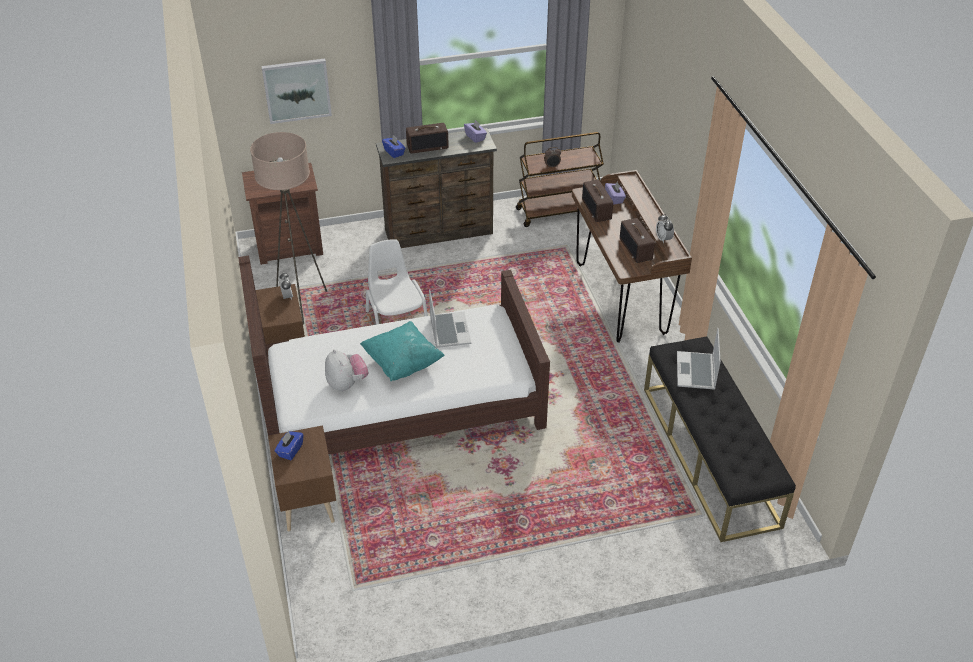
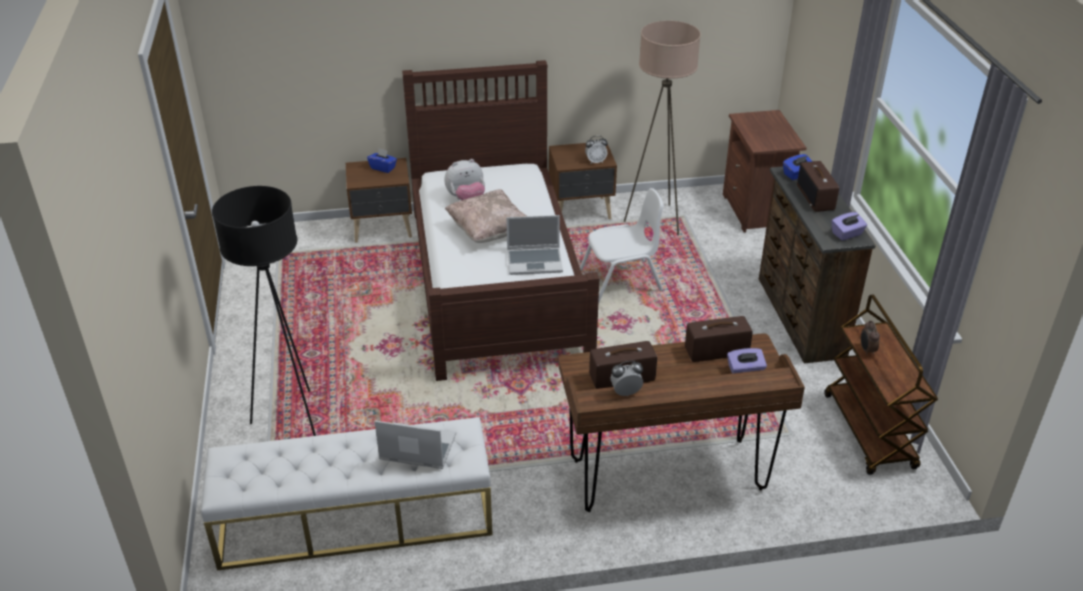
camera: 95 degrees right, 5 degrees down
(297, 90) = (823, 57): picture -> none
(402, 363) = (489, 231): turquoise pillow -> beige pillow
(610, 518) = (292, 418): none -> black floor lamp
(709, 455) = (355, 520): black bench -> white bench

